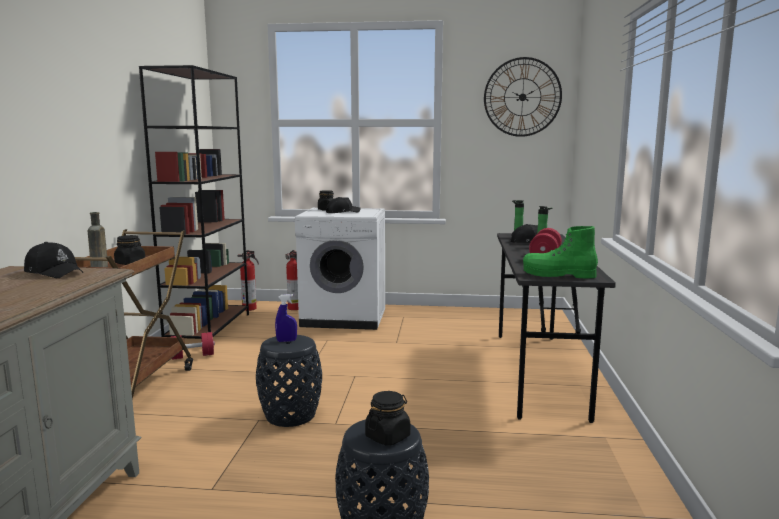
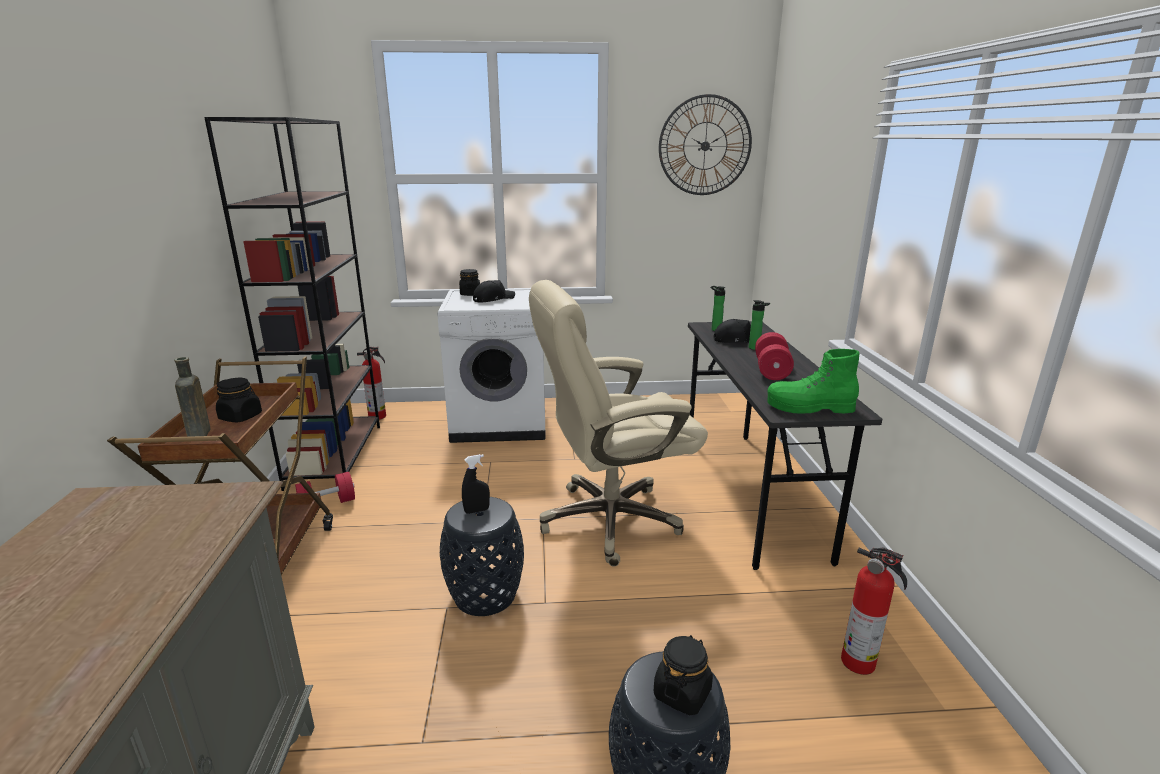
camera: 10 degrees left, 10 degrees up
(54, 272) = (159, 503): black cap -> none
(286, 341) = (477, 510): blue spray bottle -> black spray bottle
(295, 308) = (435, 412): fire extinguisher -> fire extinguisher (860, 663)
(412, 380) = (613, 520): none -> beige office chair

